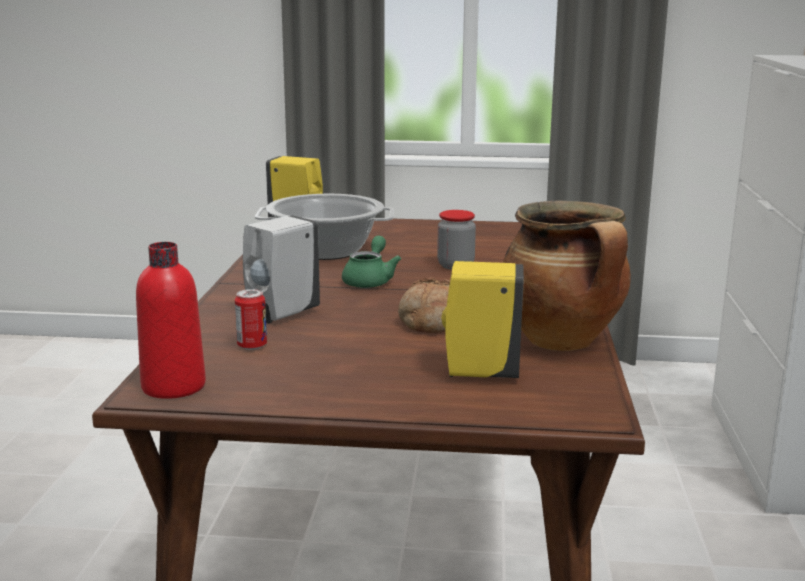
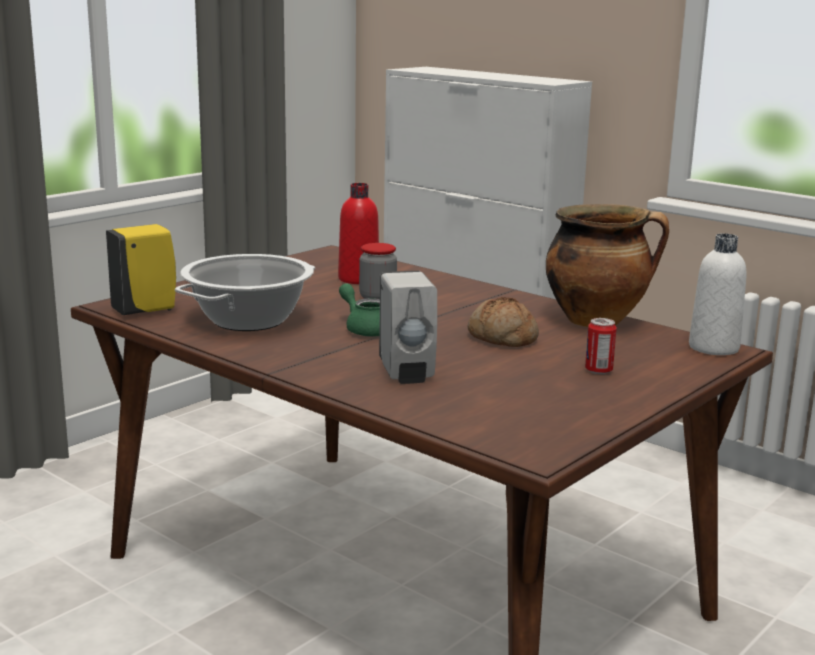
camera: 55 degrees left, 0 degrees up
(173, 386) = (533, 443): red bottle -> red bottle (358, 279)
(252, 346) = (472, 399): can -> can (598, 371)
(479, 373) = (627, 354): yellow soap dispenser -> none
(582, 406) = (713, 348): none -> white bottle

